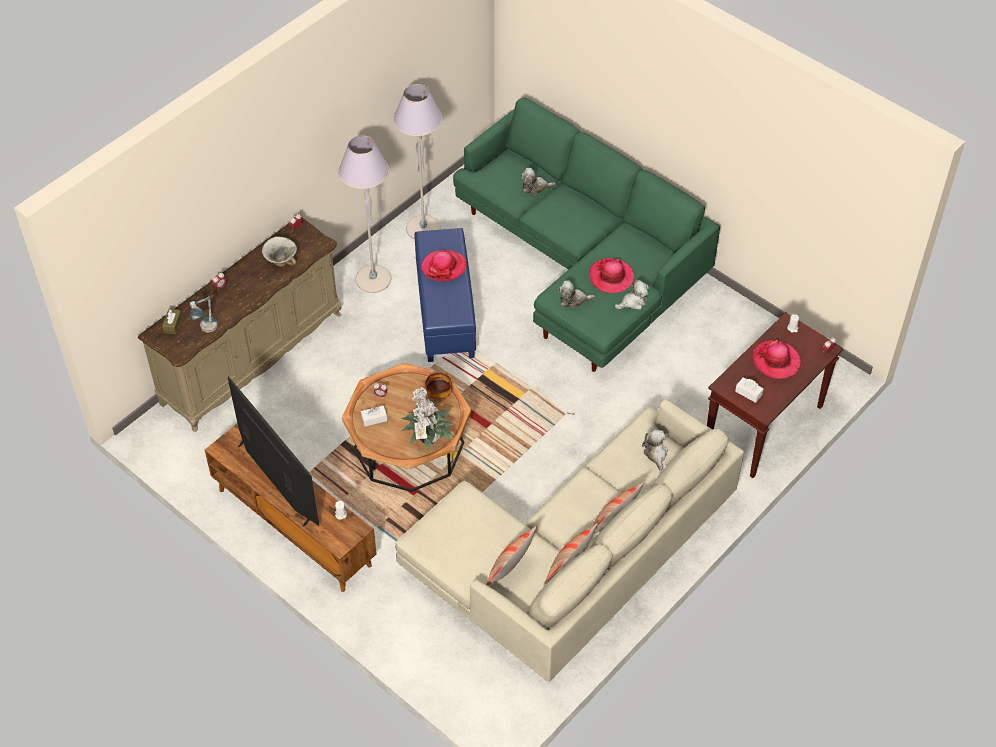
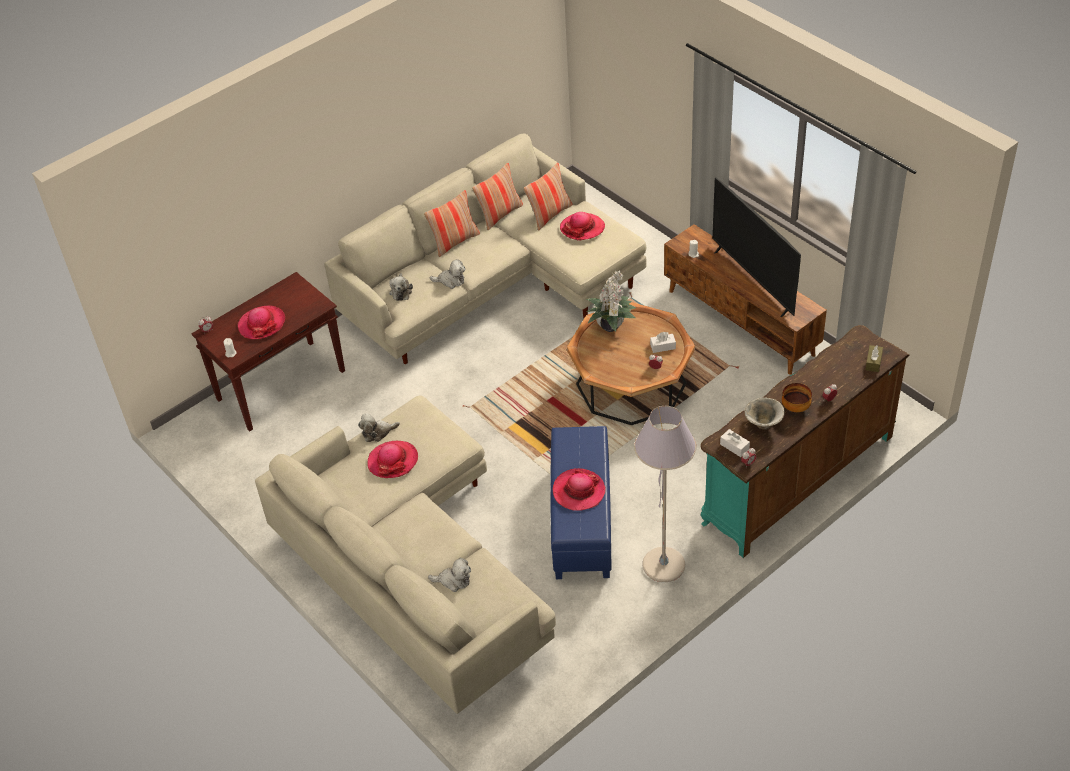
camera: 170 degrees left, 5 degrees down
(206, 331) = (835, 353): table lamp -> none
(254, 359) = (796, 478): beige cabinet -> turquoise cabinet
(423, 229) = (599, 631): grey floor lamp -> none
(438, 394) = (597, 364): bowl -> bowl (796, 408)
(469, 551) = (582, 228): none -> hat
(573, 300) = (440, 438): plush toy -> plush toy (450, 280)
(582, 263) = (413, 571): green sofa -> beige sofa
(748, 393) = (300, 298): white tissue box -> white tissue box (734, 446)

